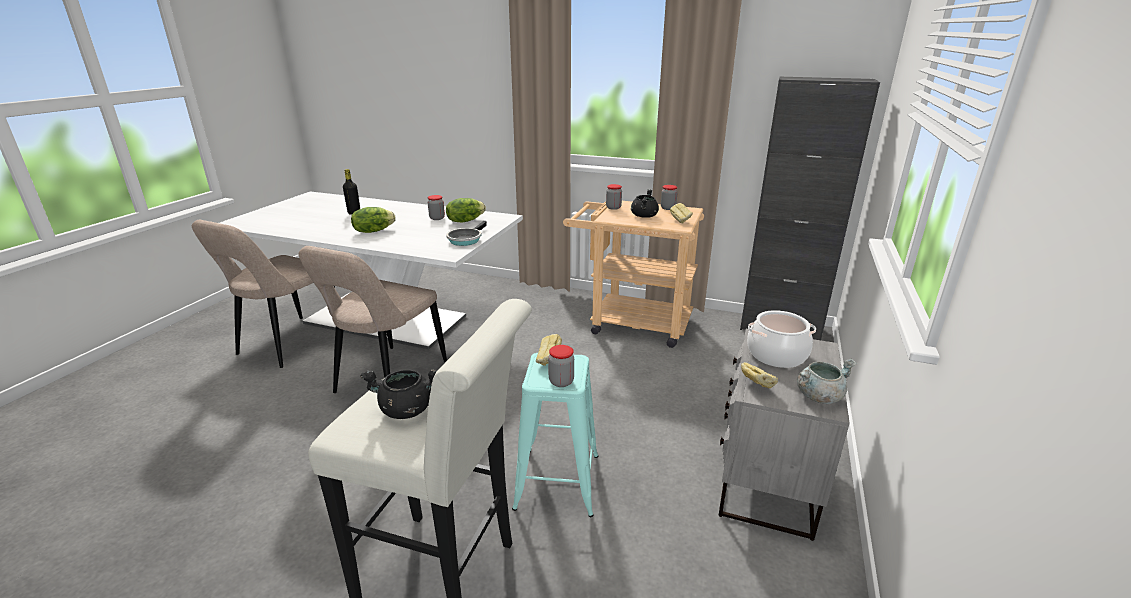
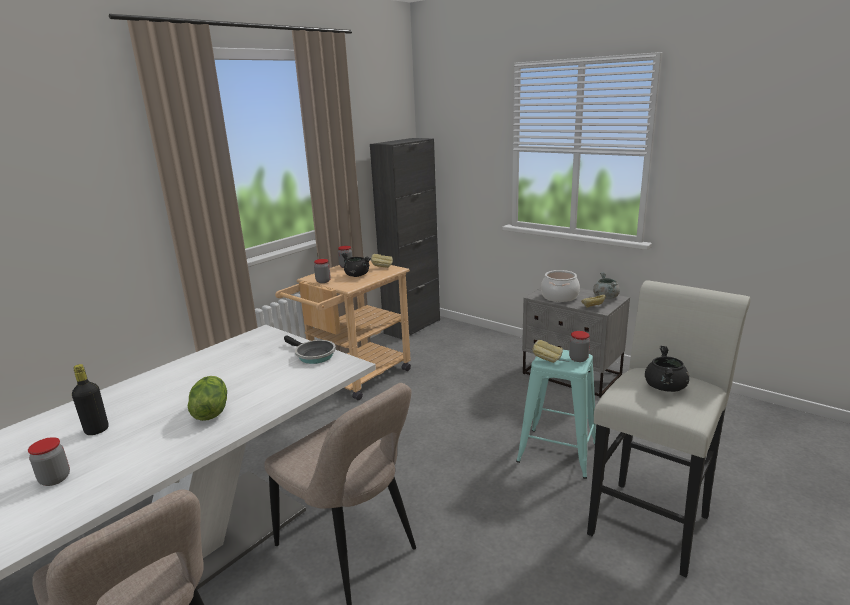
camera: 70 degrees left, 5 degrees down
(437, 218) = (214, 368): jar -> jar (55, 479)
(465, 221) = (247, 353): lettuce -> none

